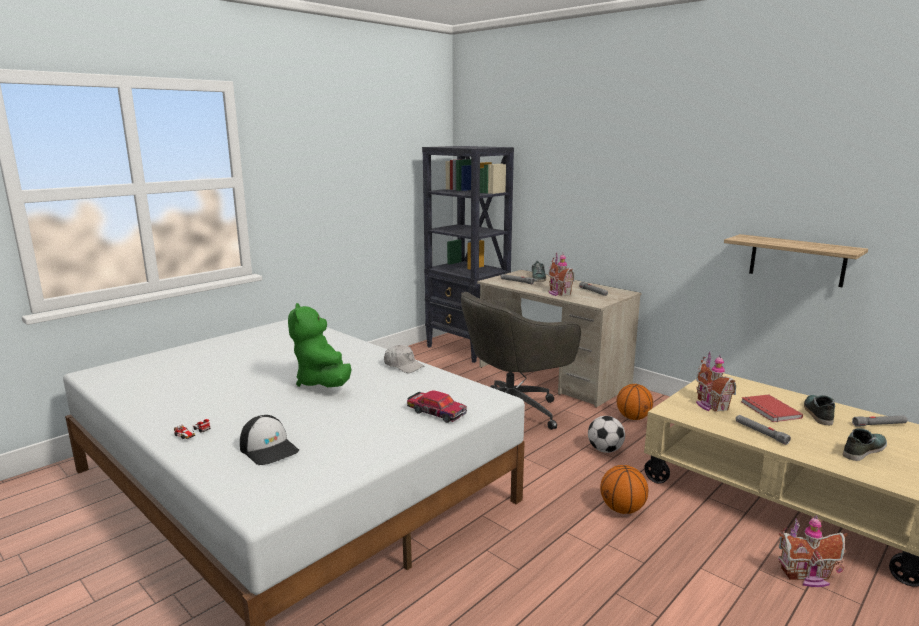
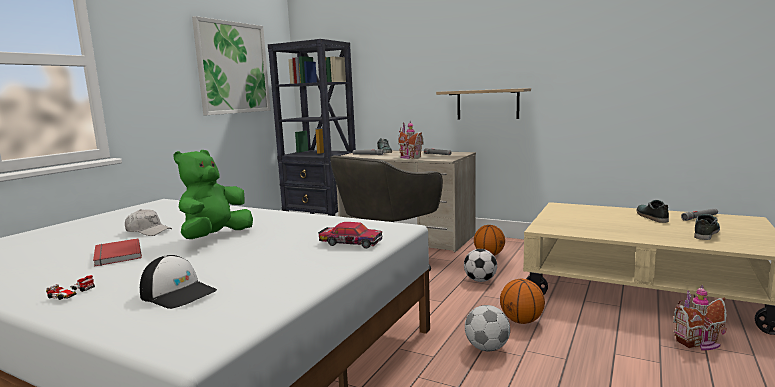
camera: 15 degrees left, 5 degrees down
(323, 383) = (215, 237): green plush toy -> green plush toy turned 60 degrees clockwise
(383, 174) = (233, 68): none -> picture
(403, 366) = (294, 217): white cap -> white cap (148, 231)
(569, 533) = (487, 348): none -> football
(710, 405) = (569, 222): toy house -> none
(760, 433) = (623, 233): grey flashlight -> none
(769, 410) = (615, 219): red book -> red book (116, 255)
(797, 260) = (603, 104): shelf -> shelf (487, 104)

